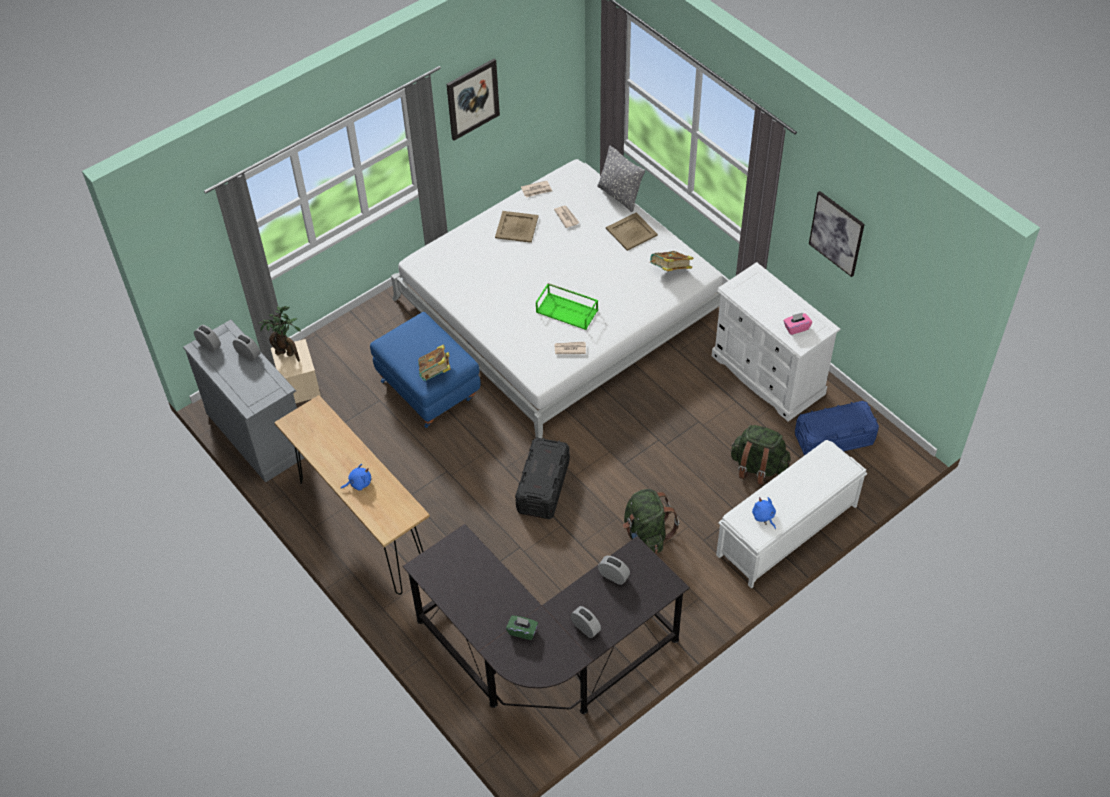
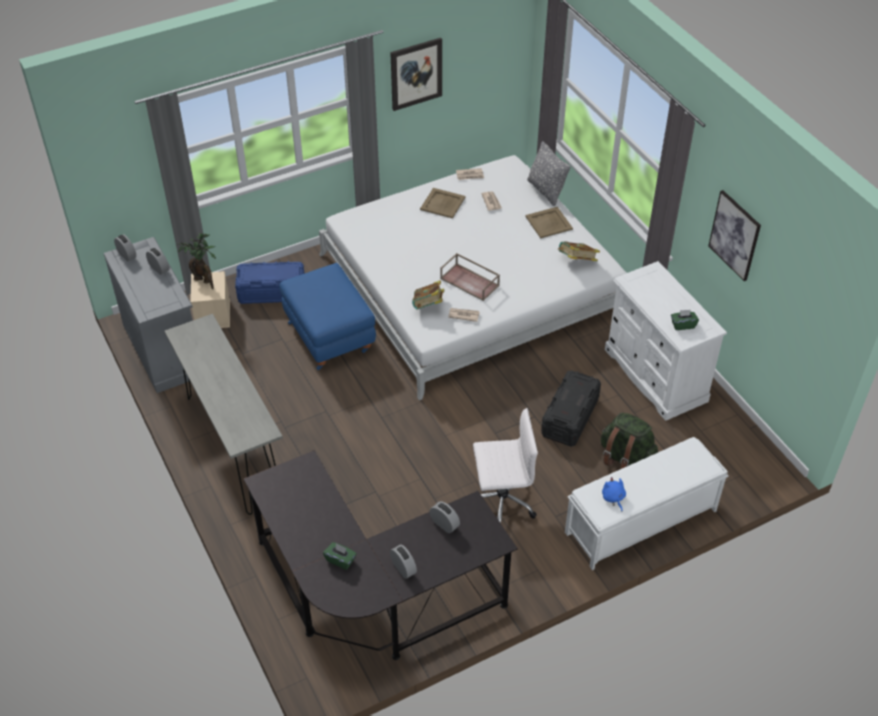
camera: 10 degrees right, 5 degrees down
(358, 483) = (224, 396): blue plush toy -> none
(363, 527) = (234, 448): brown console table -> grey console table
(435, 373) = (331, 316): book -> book (428, 306)
(543, 487) = (412, 440): black storage box -> black storage box (569, 417)
(567, 311) = (470, 282): green tray -> brown tray
(646, 535) = (500, 501): green backpack -> white office chair
(796, 328) = (683, 325): pink tissue box -> green tissue box
(834, 439) = (708, 444): blue storage box -> blue storage box (272, 292)

